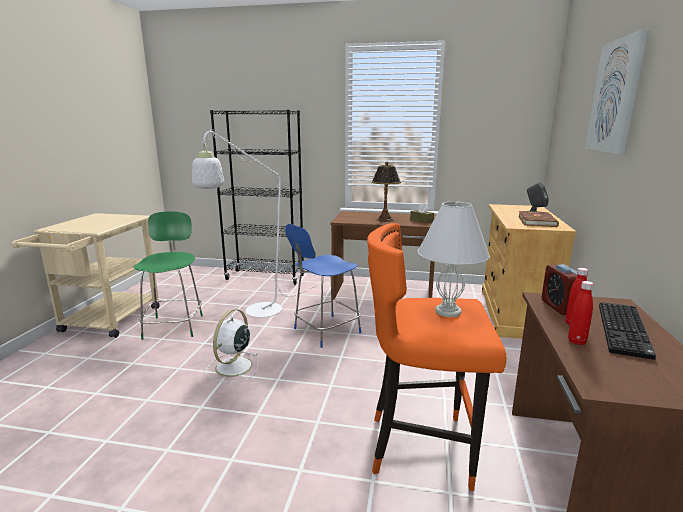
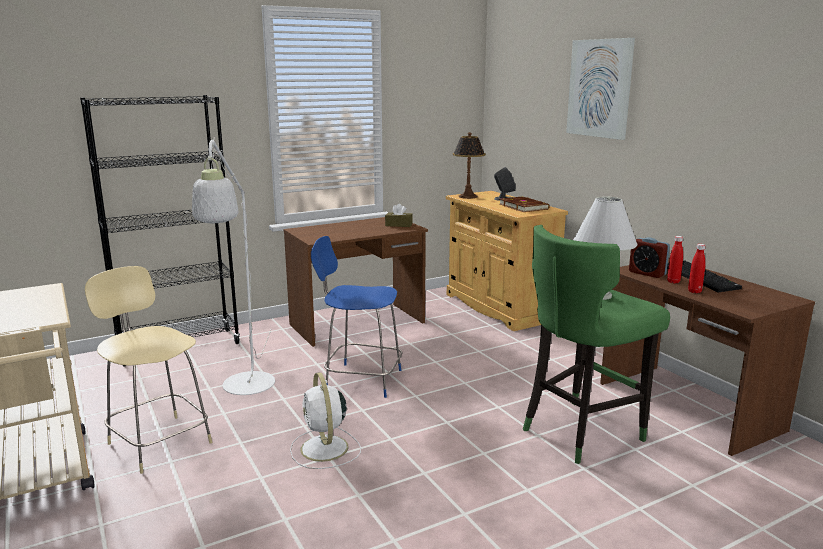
camera: 40 degrees left, 0 degrees up
(174, 325) = (158, 441): green chair -> beige chair
(325, 331) = (361, 380): blue chair -> blue chair turned 90 degrees clockwise
(384, 219) = (359, 230): table lamp -> table lamp (467, 196)
(422, 447) = (581, 432): orange stool -> green stool

